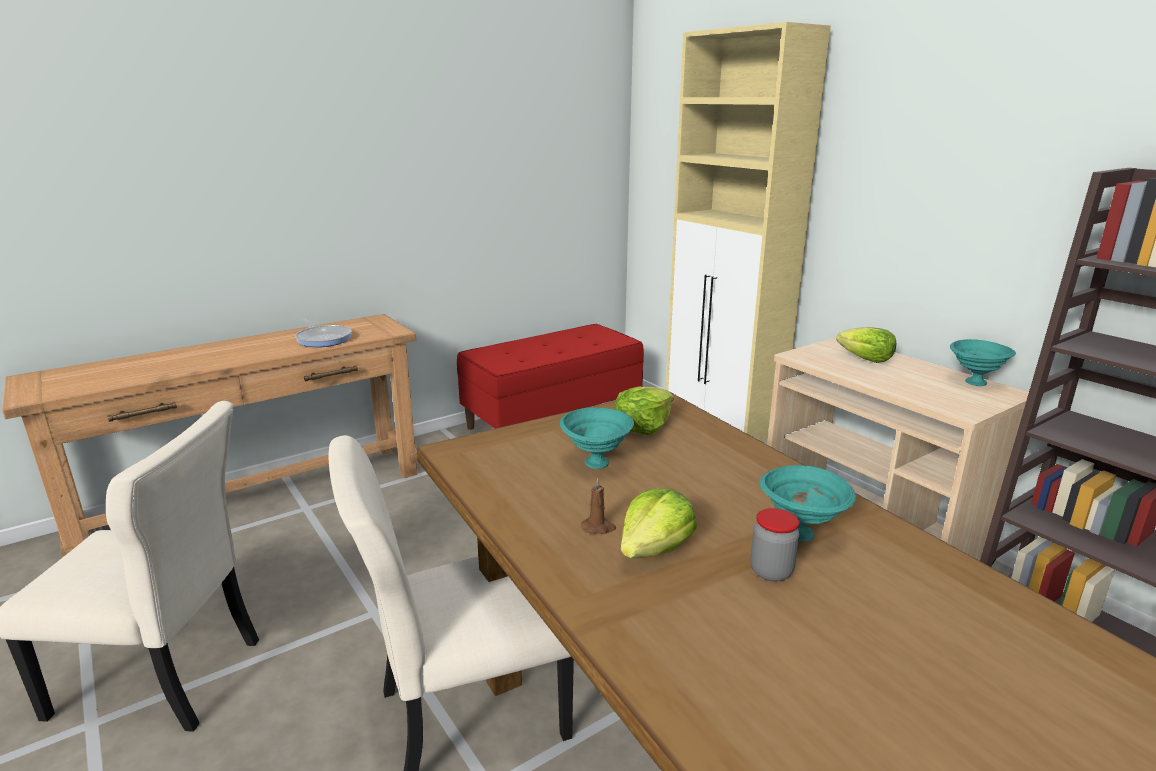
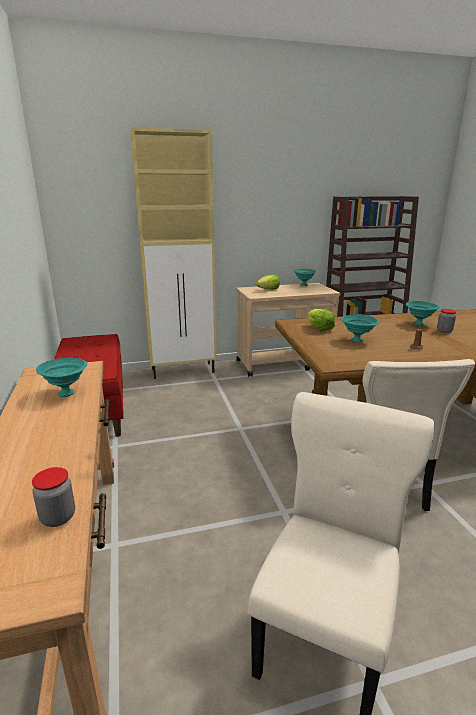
camera: 70 degrees left, 0 degrees up
(107, 382) = (58, 517): none -> jar
(323, 339) = (66, 393): frying pan -> turquoise bowl
(655, 549) = (432, 342): lettuce -> none

